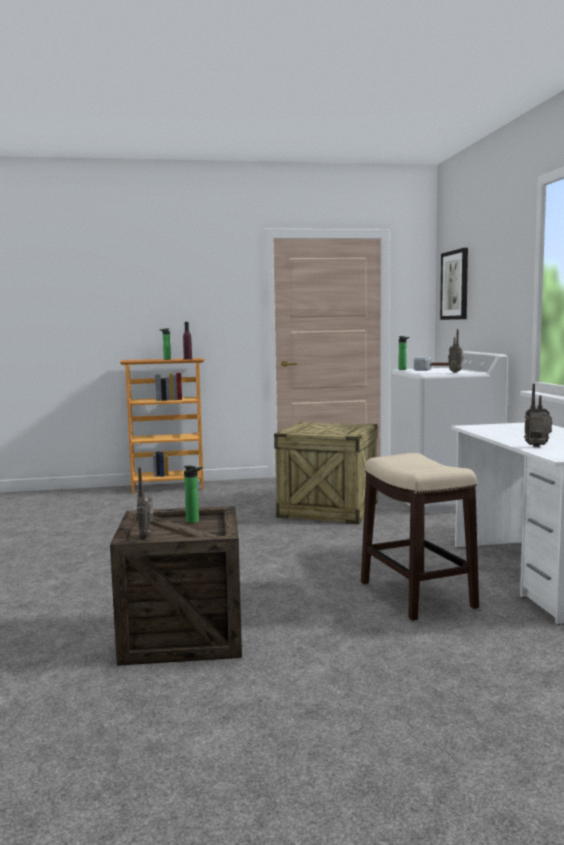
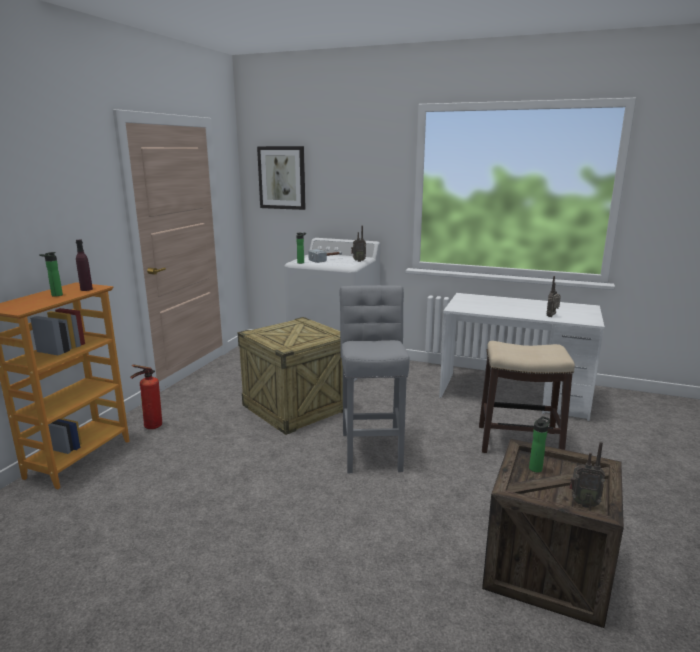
camera: 60 degrees left, 10 degrees up
(229, 488) = (150, 427): none -> fire extinguisher
(297, 544) = (372, 449): none -> grey stool

